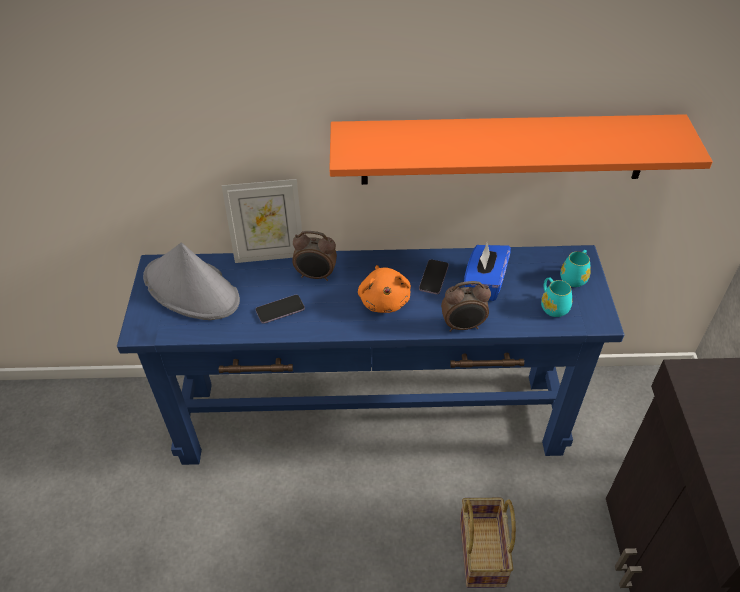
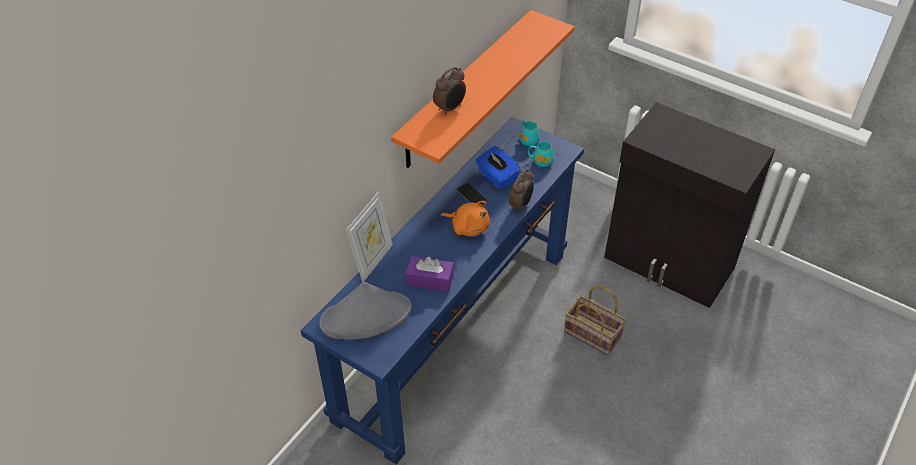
camera: 55 degrees left, 0 degrees up
(280, 310) = (430, 280): phone -> purple tissue box
(316, 276) = (416, 248): alarm clock -> alarm clock (450, 108)

